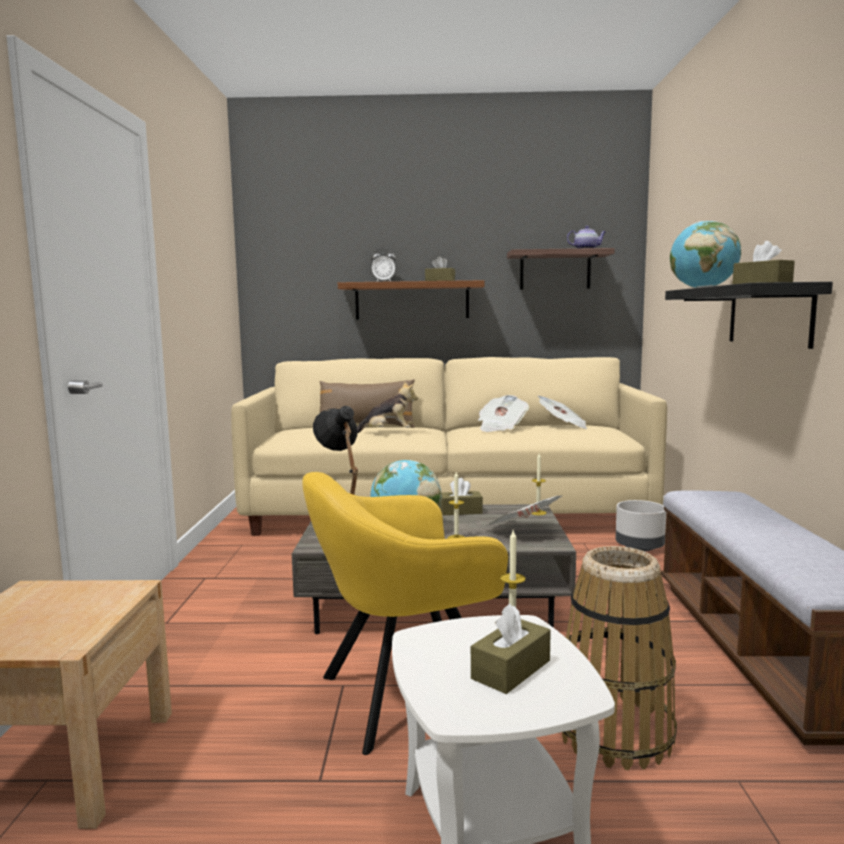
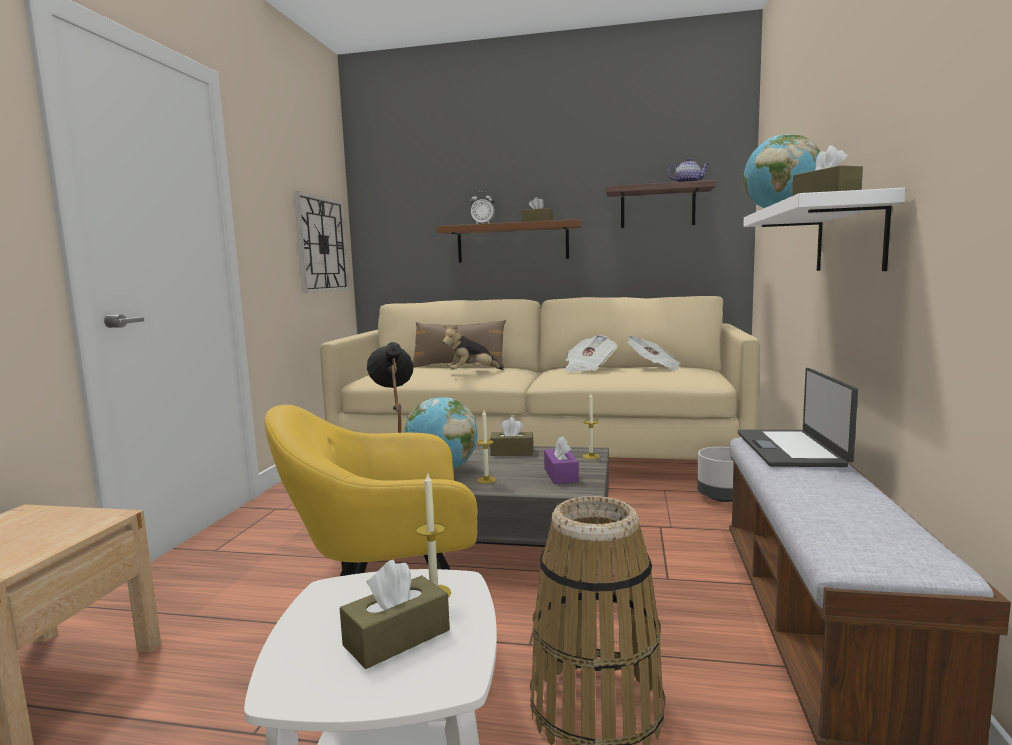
camera: 10 degrees right, 0 degrees up
(218, 299) = (322, 244): none -> wall clock
(387, 433) = (471, 373): plush toy -> plush toy turned 150 degrees clockwise
(522, 531) = (561, 475): newspaper -> purple tissue box
(725, 500) = (791, 449): none -> laptop
(769, 315) = (849, 237): black shelf -> white shelf

